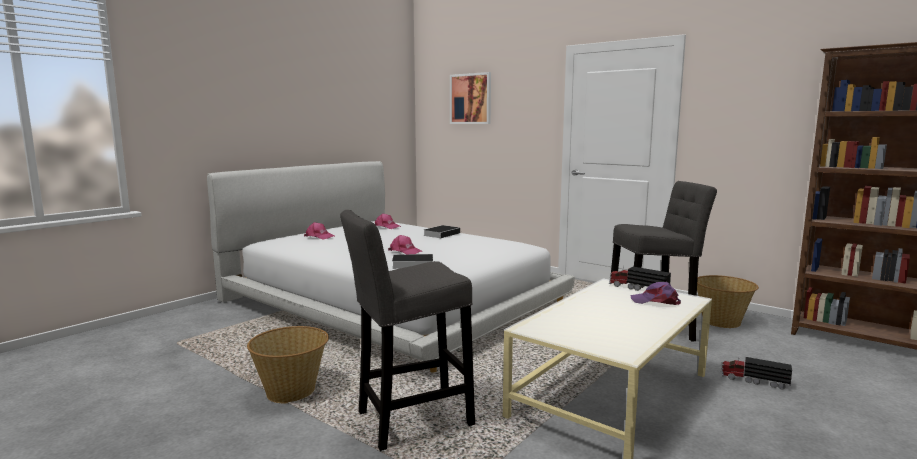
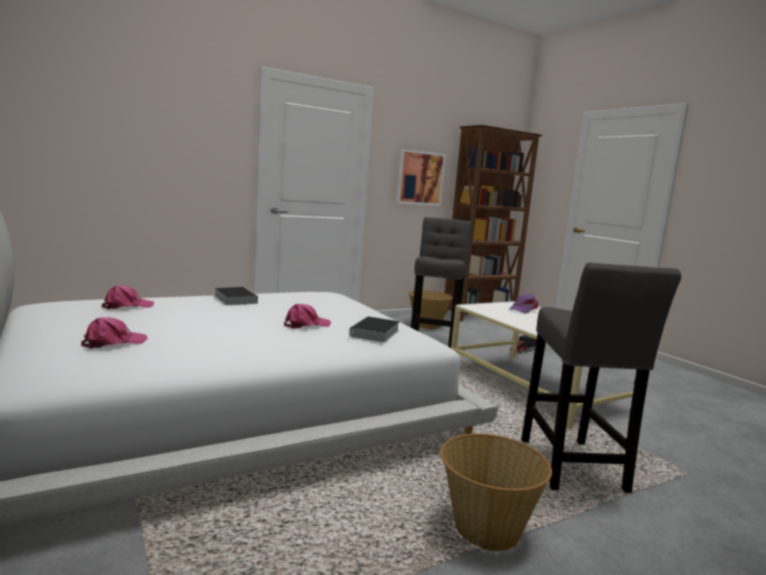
camera: 70 degrees left, 0 degrees up
(470, 99) = (108, 104): picture -> picture (420, 178)
(637, 288) = (489, 305): toy truck -> none

